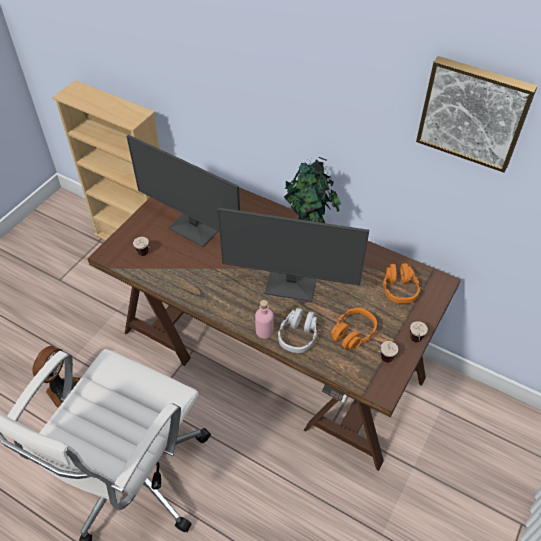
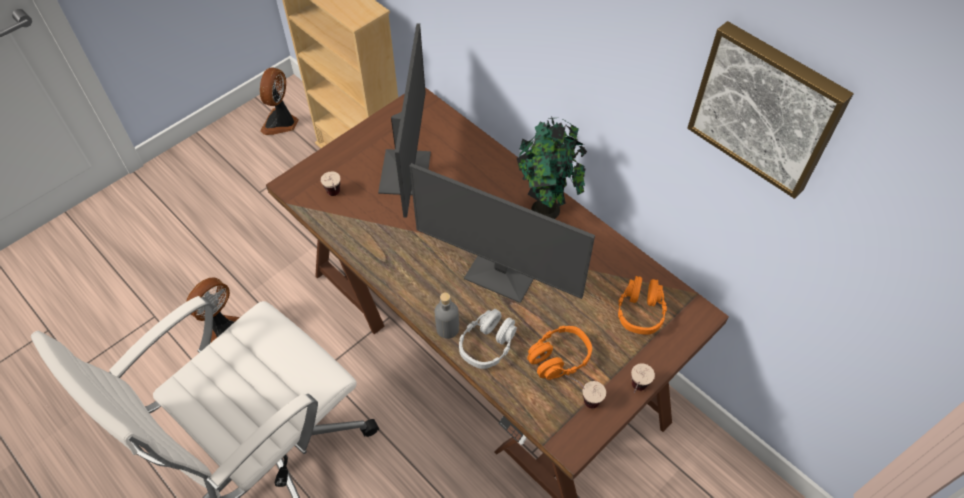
camera: 15 degrees right, 5 degrees up
(62, 225) = (281, 123): none -> fan
(195, 228) = (407, 172): monitor -> monitor turned 135 degrees counterclockwise
(264, 331) = (447, 328): pink bottle -> grey bottle

